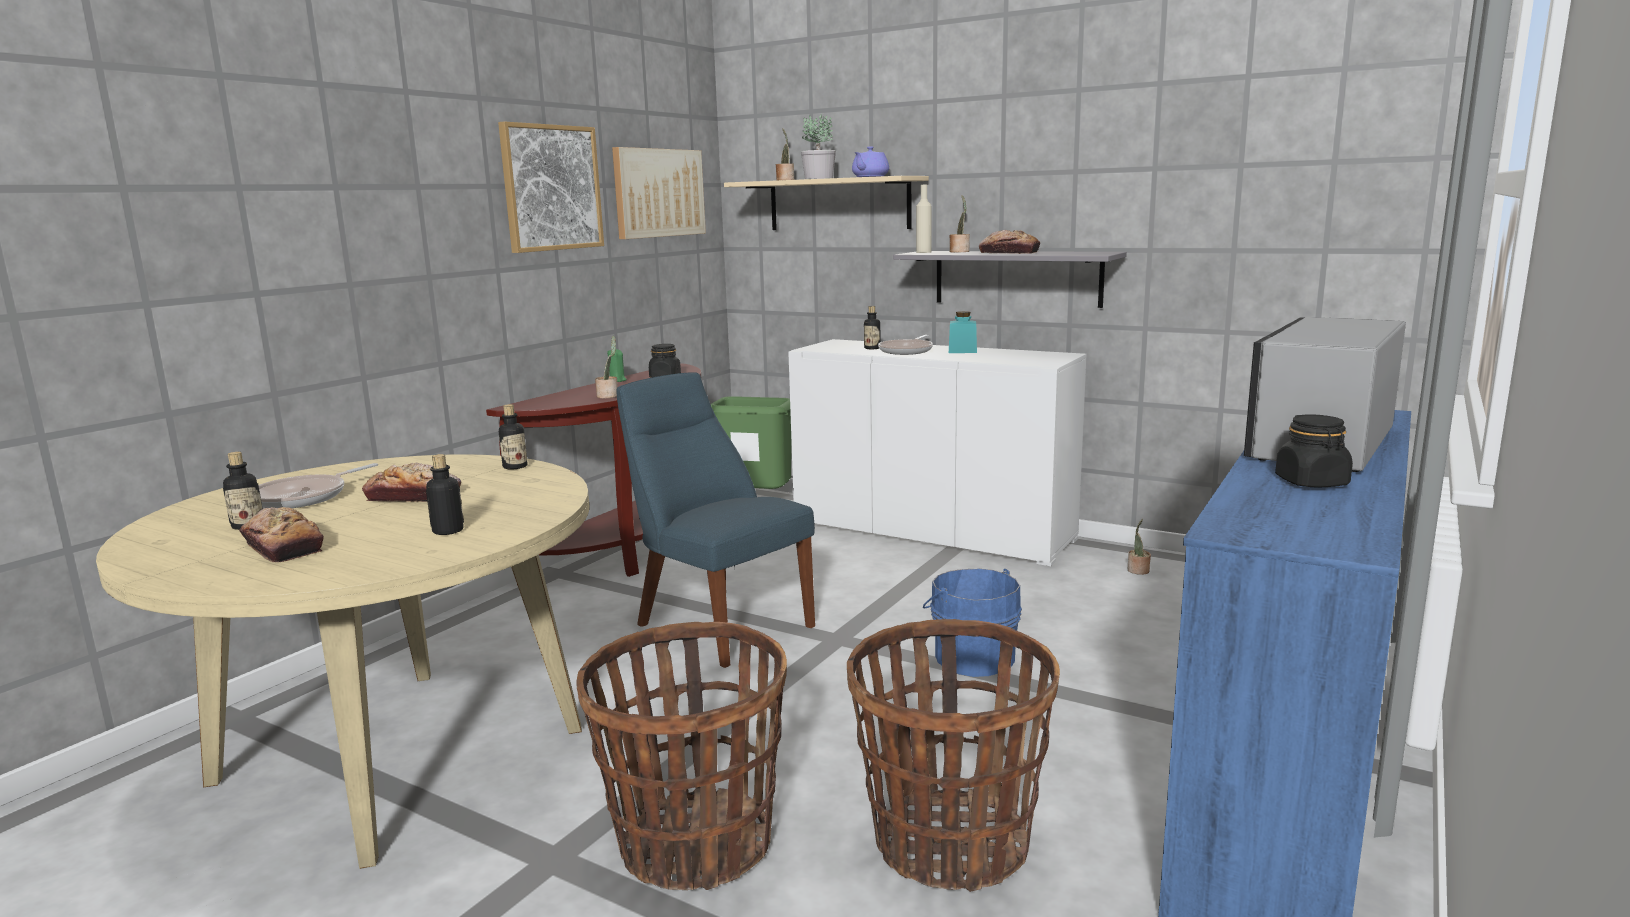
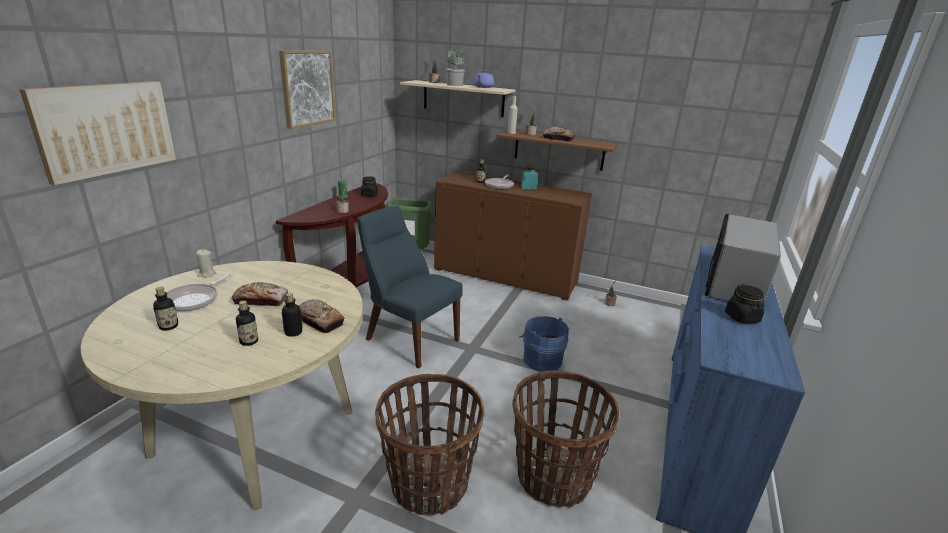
camera: 10 degrees left, 10 degrees up
(283, 547) = (199, 347): bread -> bread (319, 321)
(340, 470) = (206, 274): none -> beige candle
(515, 466) = (311, 273): bottle -> bottle (249, 341)
(658, 193) = (363, 86): picture -> picture (106, 128)
(931, 531) = (505, 276): white cabinet -> brown cabinet
(1017, 278) = (559, 150): grey shelf -> brown shelf

